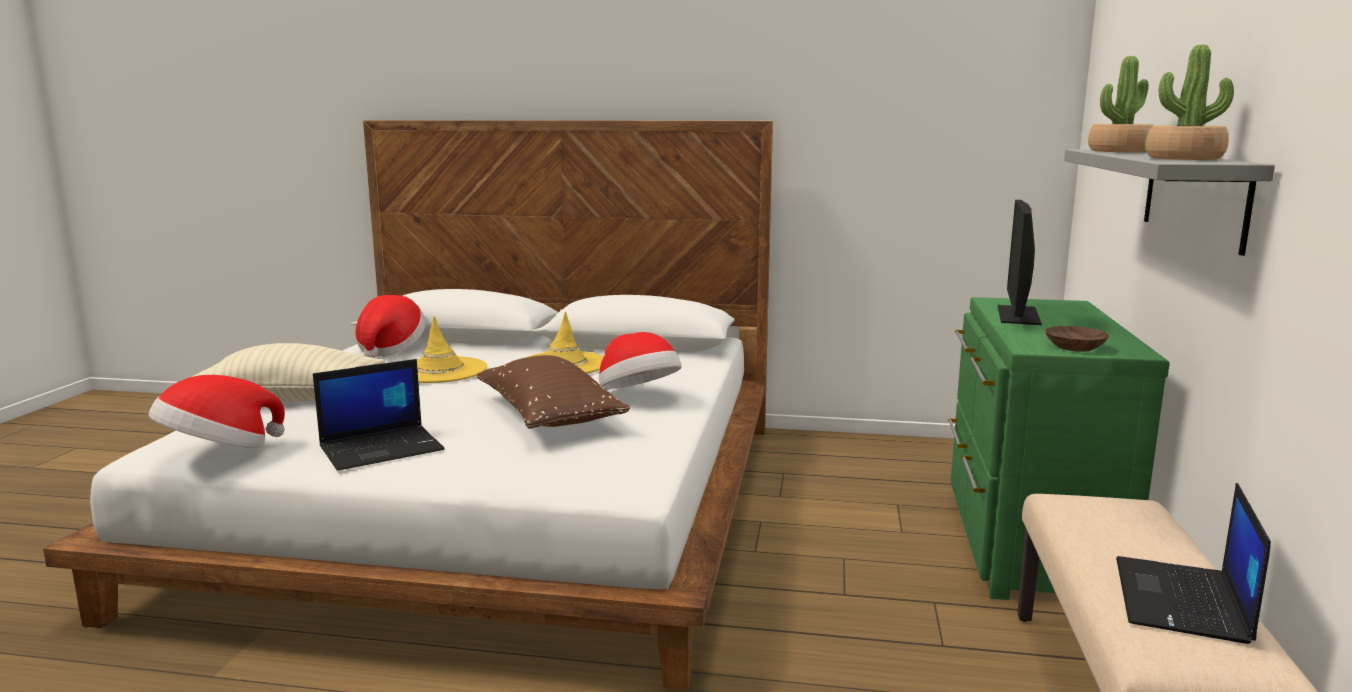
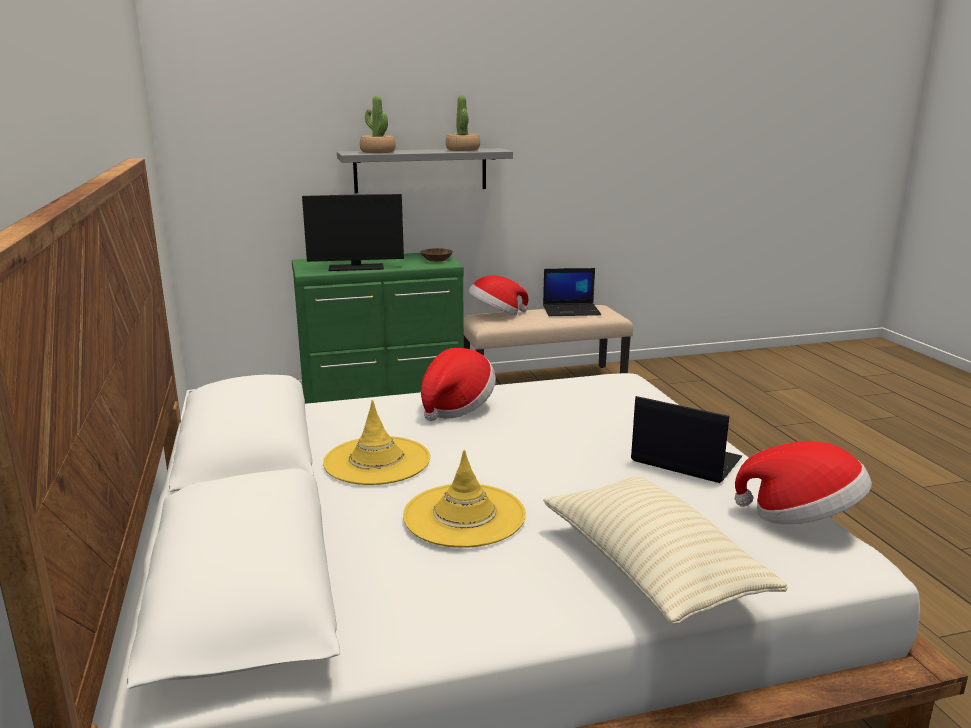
camera: 115 degrees left, 5 degrees up
(390, 349) = (375, 611): hat -> hat (496, 314)
(549, 417) = (539, 426): brown pillow -> none

